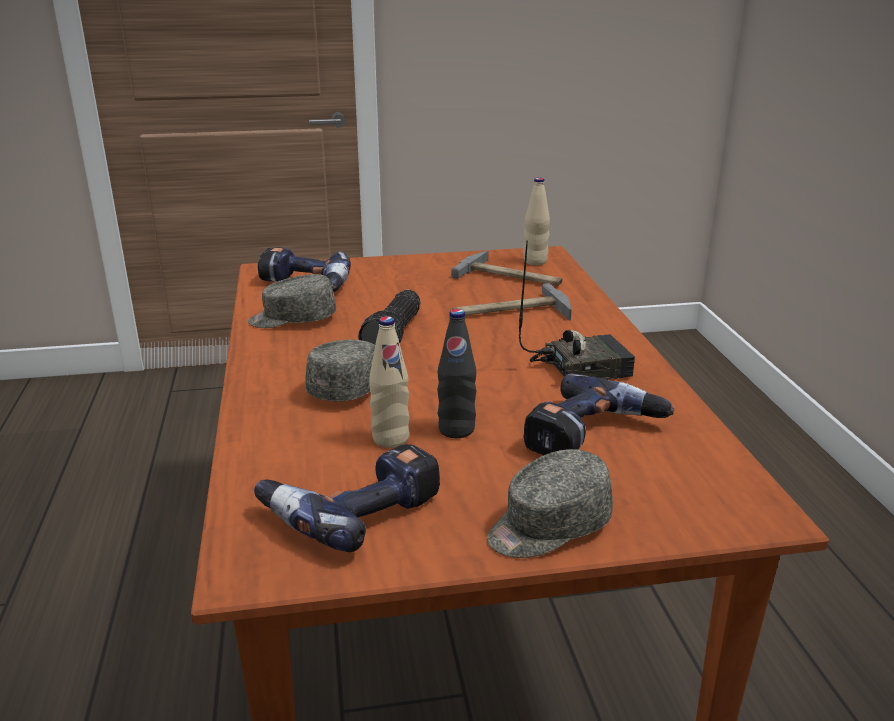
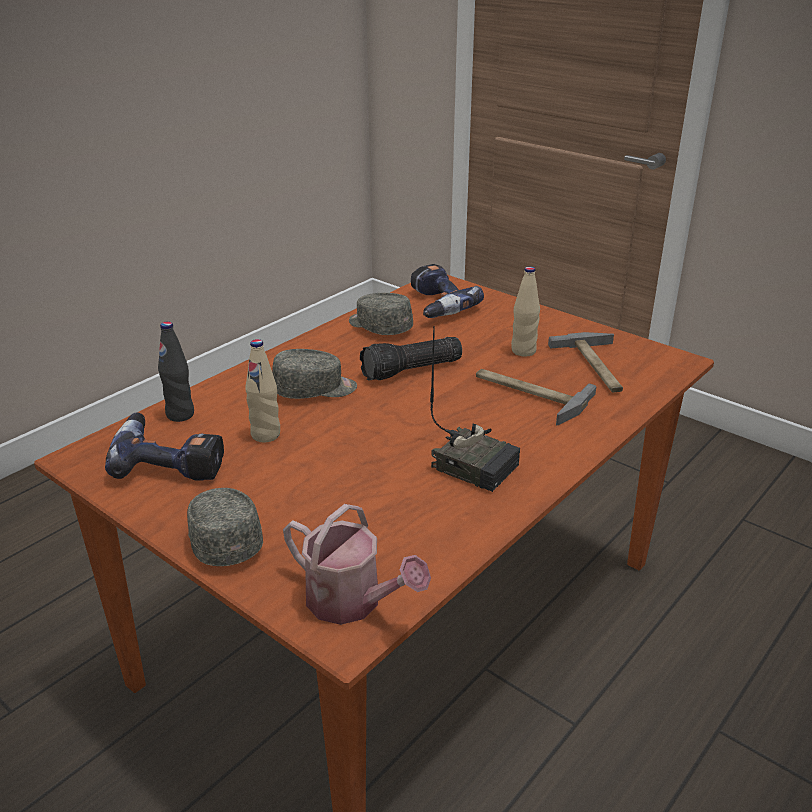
camera: 50 degrees right, 5 degrees up
(456, 430) = (307, 453): black bottle -> black bottle (180, 414)
(535, 261) = (649, 363): beige bottle -> beige bottle (523, 351)
(547, 527) = (223, 539): grey cap -> grey cap turned 45 degrees clockwise
(593, 436) = (369, 511): power drill -> none
(721, 493) = (352, 602): none -> watering can

